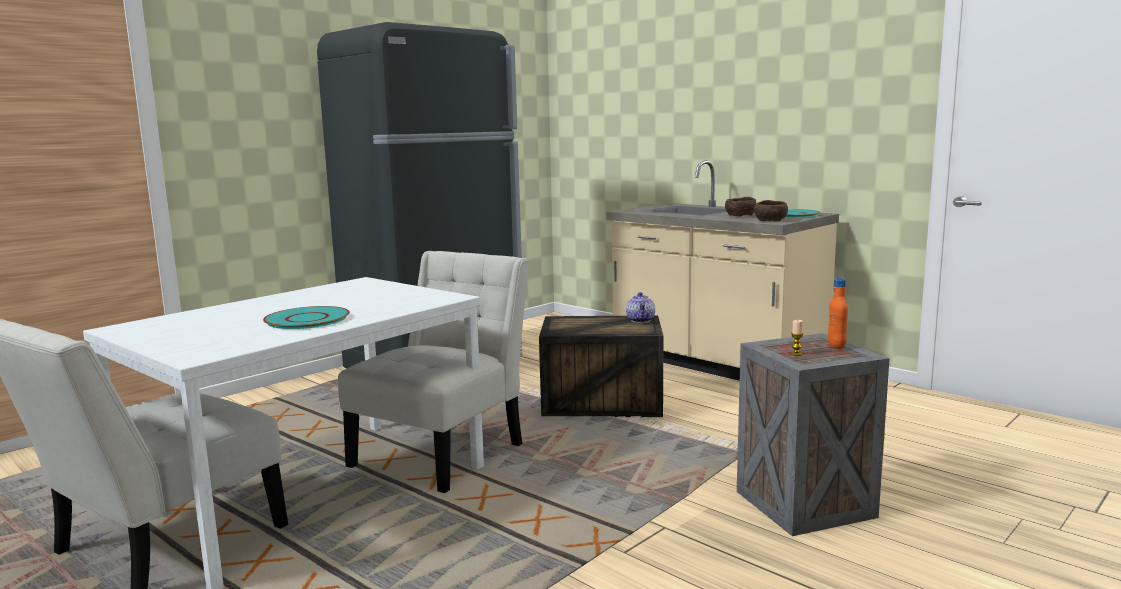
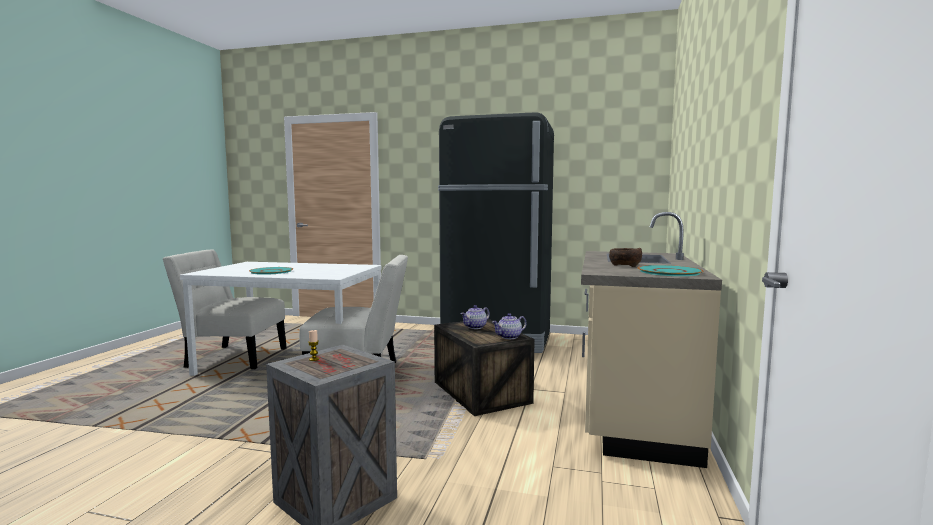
camera: 60 degrees right, 5 degrees down
(581, 324) = (475, 327): none -> teapot
(770, 220) = (606, 271): brown bowl -> none
(836, 346) = (347, 368): orange bottle -> none

